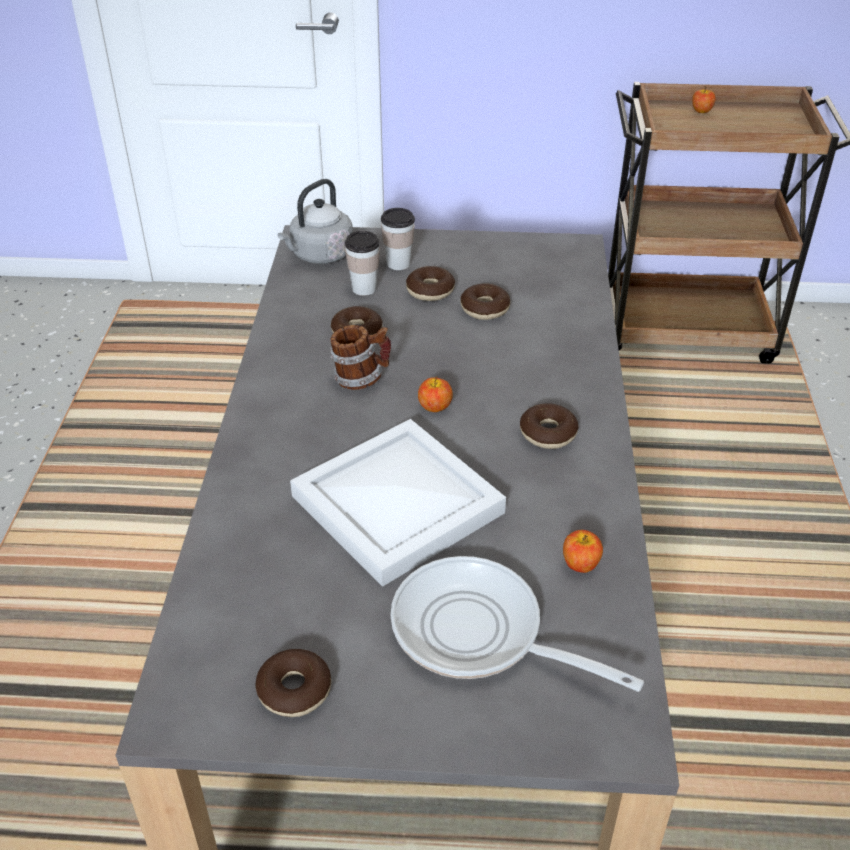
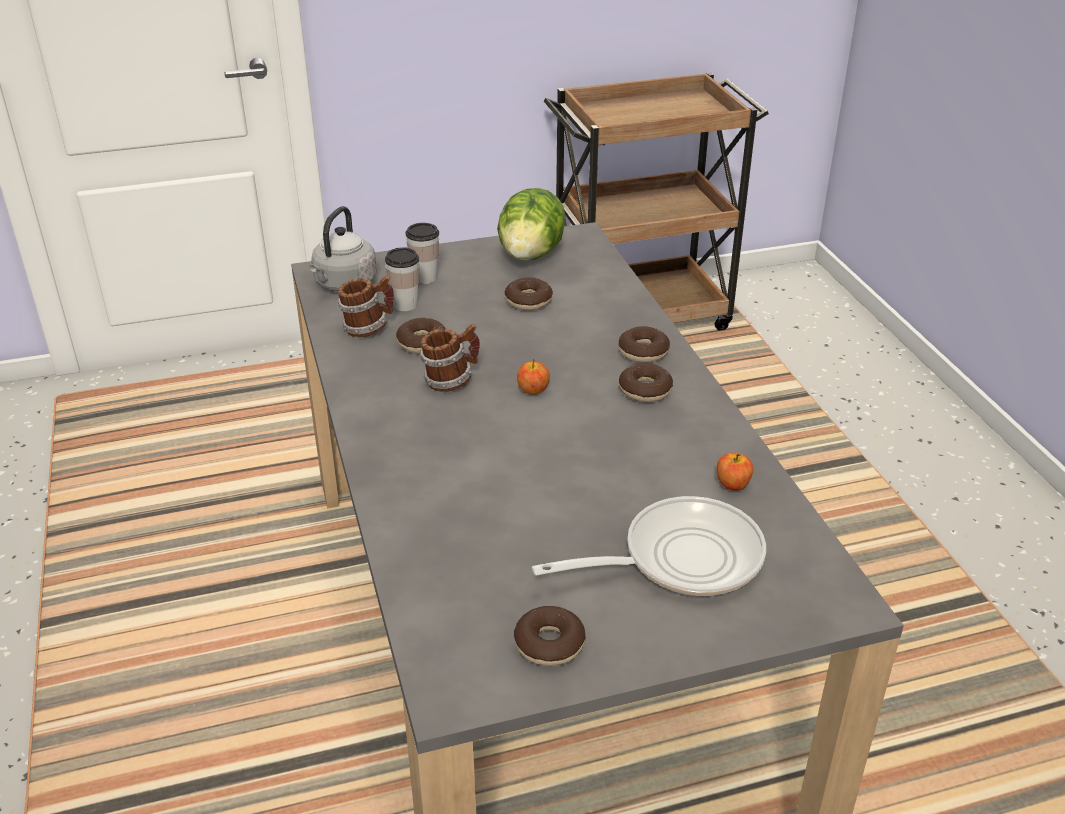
camera: 20 degrees left, 5 degrees down
(316, 306) = (368, 328): none -> mug
(401, 504) = (551, 475): white tray -> none
(430, 291) = (469, 295): donut -> donut (643, 352)
(478, 633) = (680, 558): frying pan -> frying pan turned 150 degrees clockwise
(515, 258) = (530, 255): none -> lettuce
(701, 111) = (625, 106): apple -> none

